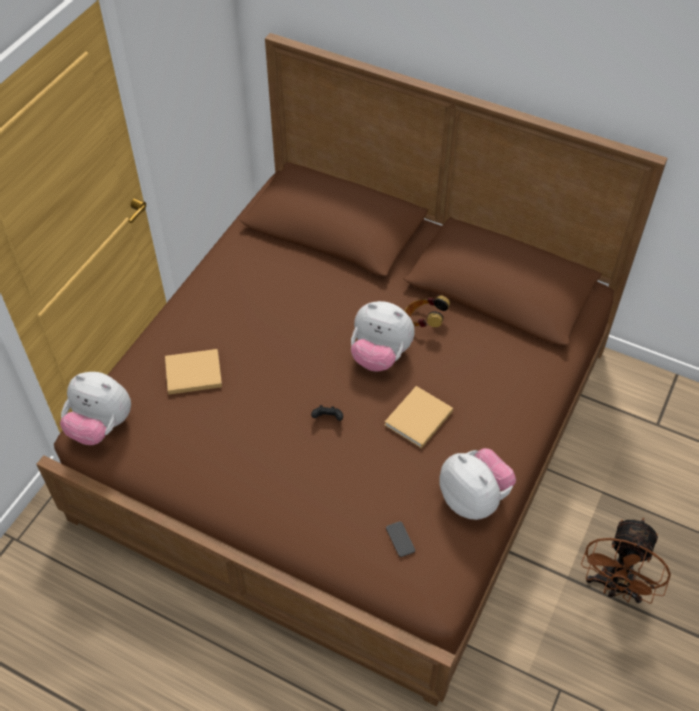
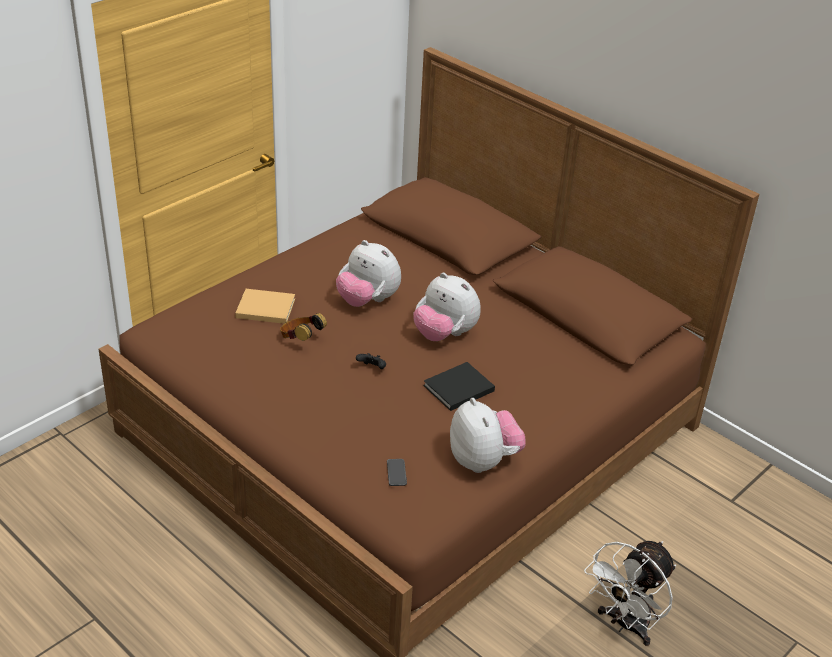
camera: 15 degrees right, 15 degrees down
(101, 426) = (165, 327): plush toy -> plush toy (367, 300)
(417, 419) = (457, 389): beige book -> black book
(424, 322) = (499, 319): headphones -> headphones (301, 339)
(614, 587) = (625, 625): brown fan -> white fan

